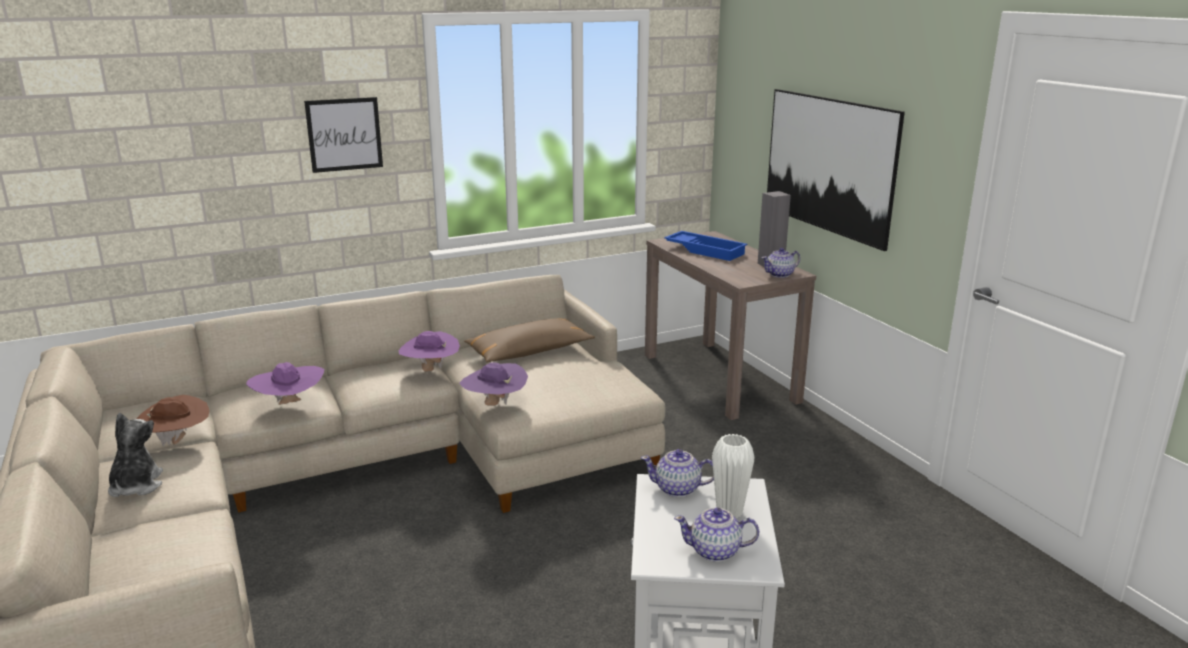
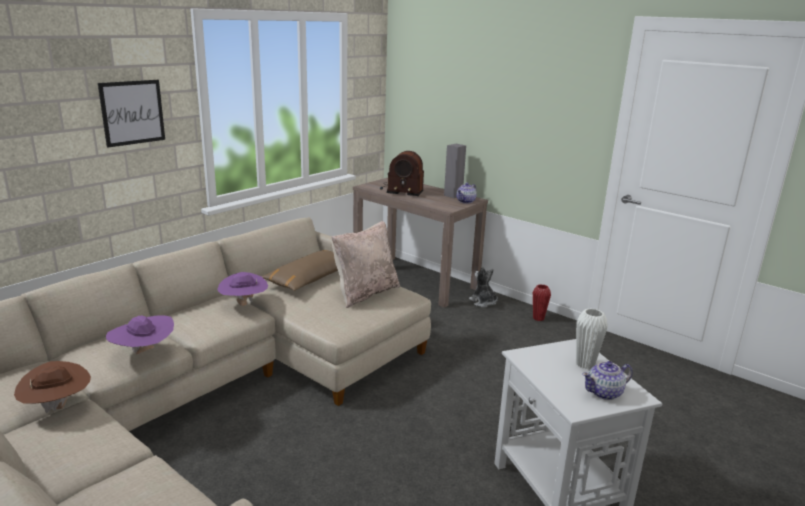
camera: 25 degrees left, 0 degrees up
(136, 486) = (52, 455): plush toy -> plush toy (483, 302)
(494, 404) = (317, 322): purple hat -> none
(581, 379) = (365, 293): none -> beige pillow
(678, 489) = (539, 356): teapot -> none
(706, 250) = (401, 190): blue tray -> radio
(828, 164) = (494, 123): picture -> none
(858, 458) = (538, 318): none -> red vase

